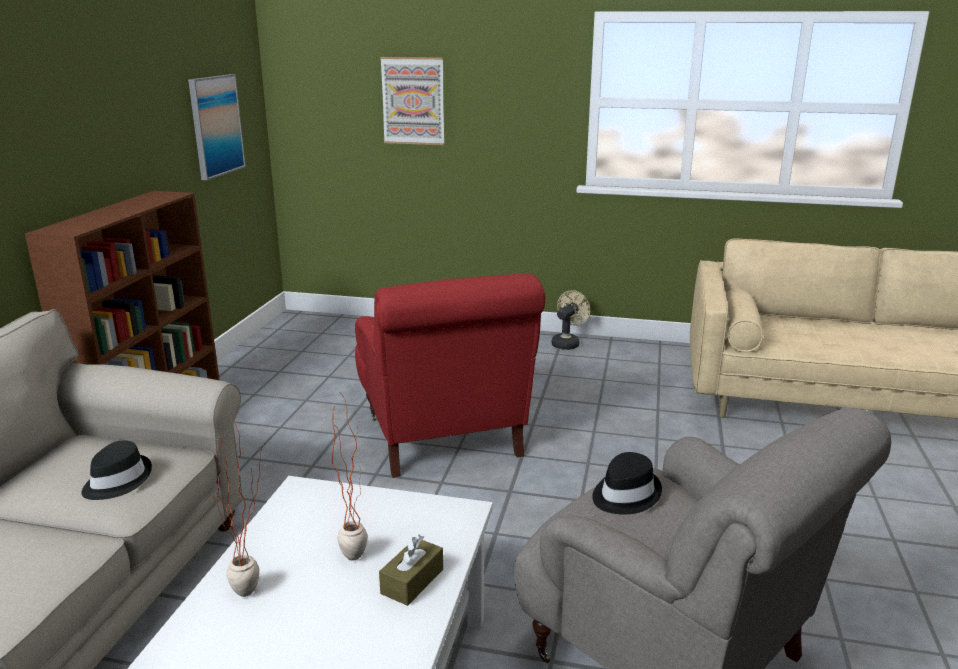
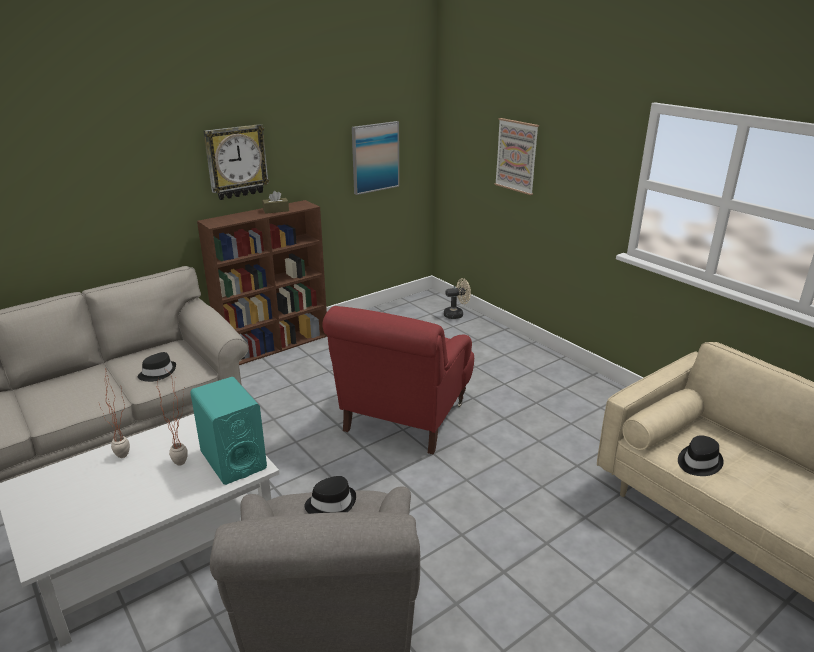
camera: 40 degrees right, 5 degrees up
(64, 130) = (236, 162): none -> wall clock
(412, 581) = (181, 490): brown tissue box -> brown tissue box (276, 210)
(420, 519) = (233, 460): none -> turquoise speaker
(567, 343) = (587, 382): beige fan -> beige fan (456, 314)
(800, 343) = (698, 462): none -> black hat

